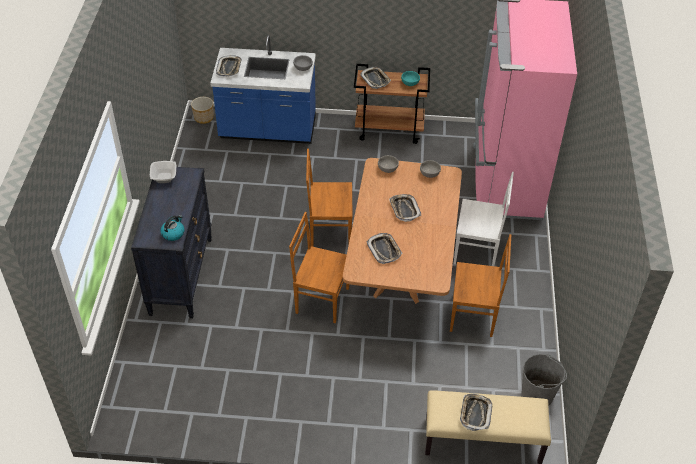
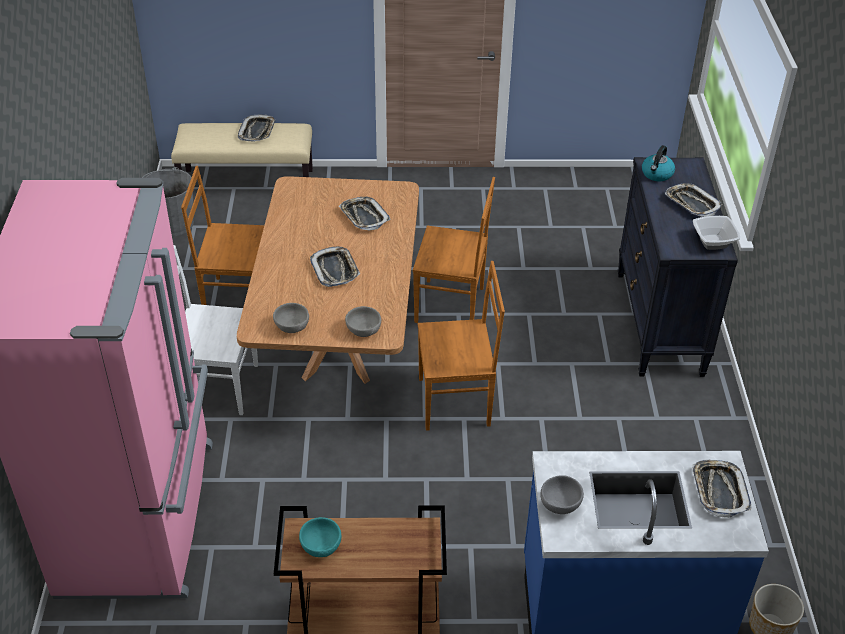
camera: 175 degrees right, 5 degrees down
(375, 79) = (399, 550): tray -> tray (692, 203)

